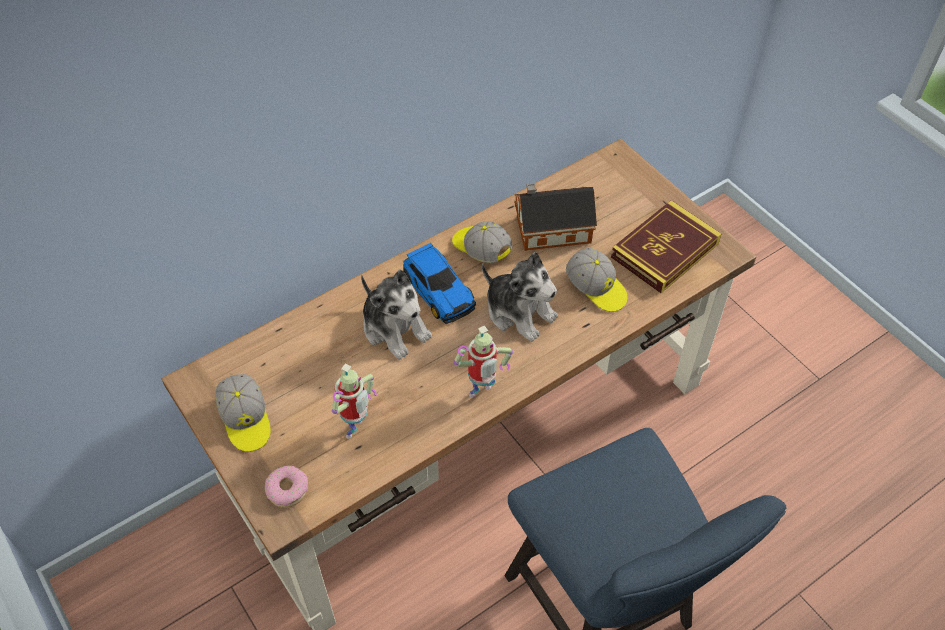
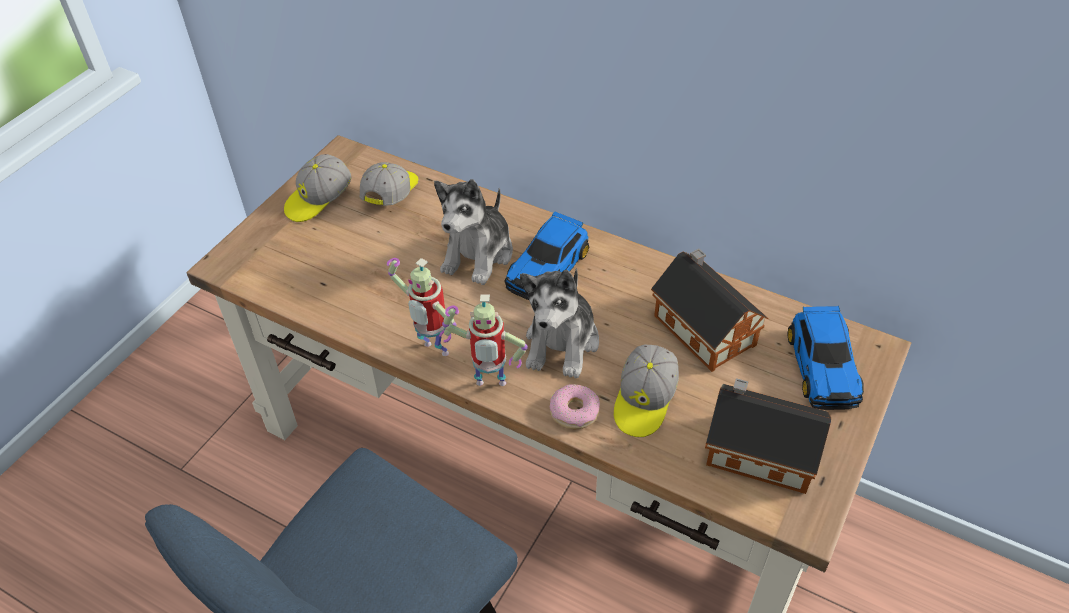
camera: 65 degrees right, 5 degrees down
(287, 490) = (255, 255): donut -> donut (574, 412)
(357, 430) = (341, 275): toy robot -> toy robot (490, 386)
(481, 249) = (628, 279): cap -> cap (391, 194)
(616, 187) = (823, 366): none -> toy car
(664, 250) = (756, 450): book -> toy house

